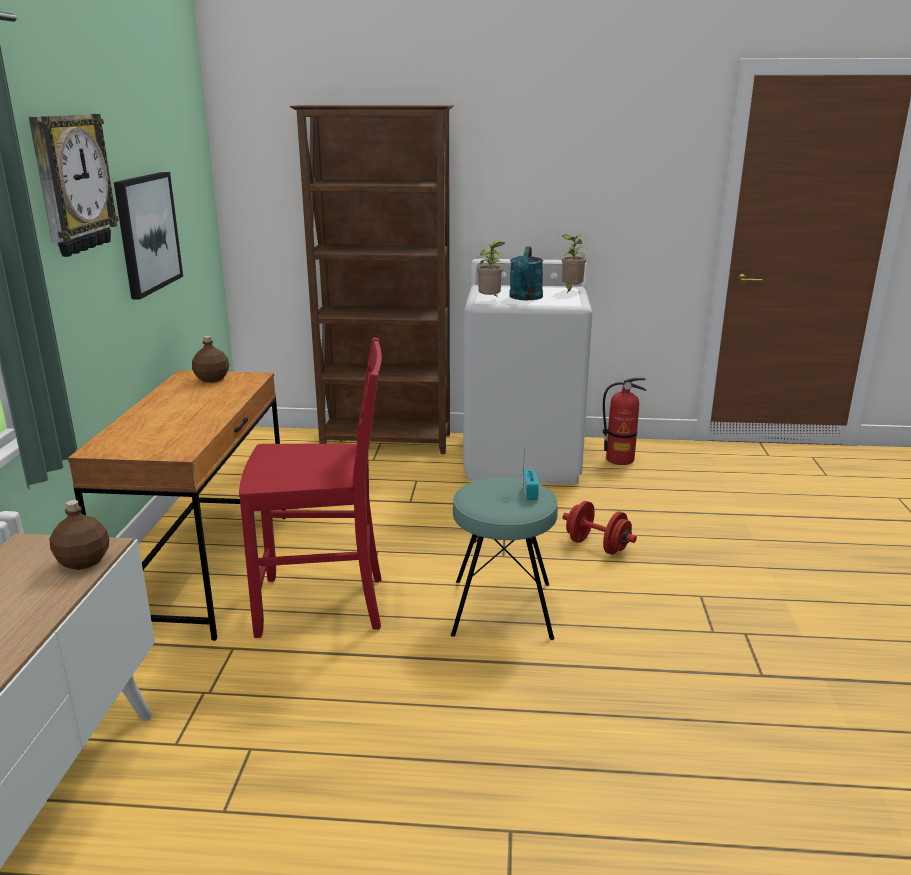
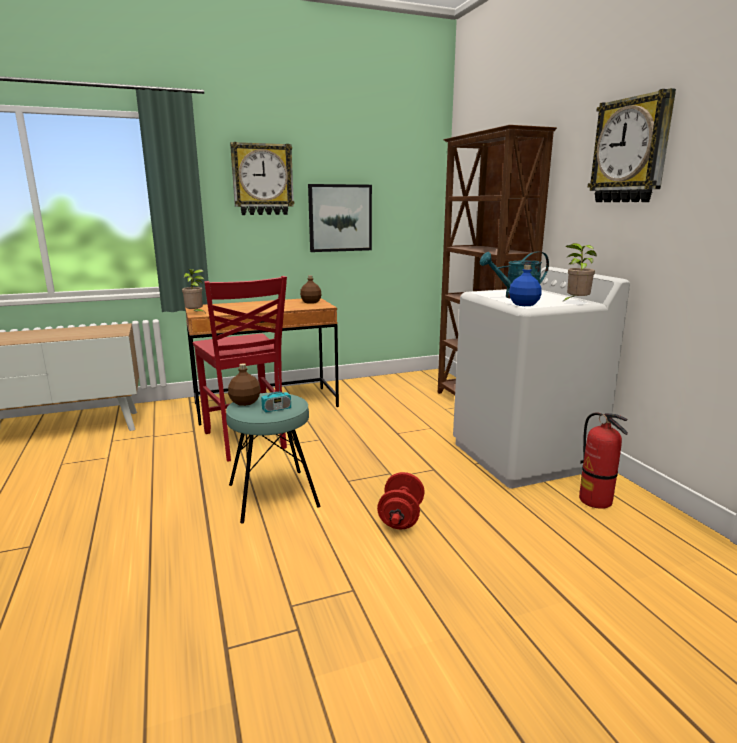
camera: 65 degrees right, 5 degrees down
(84, 561) = (103, 334): brown bottle -> brown bottle (245, 402)
(490, 300) = (486, 293): potted plant -> potted plant (195, 314)
(559, 140) = (631, 151): none -> wall clock
(564, 303) = (523, 304): none -> blue bottle

